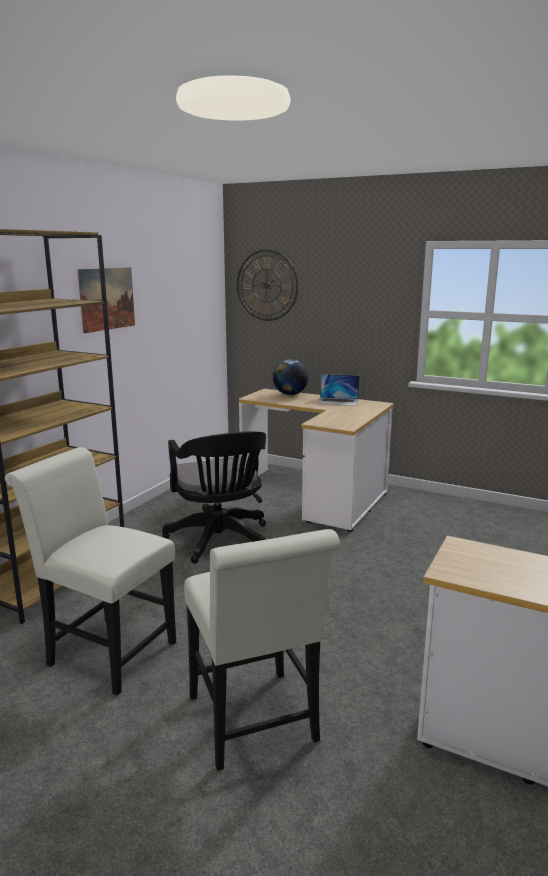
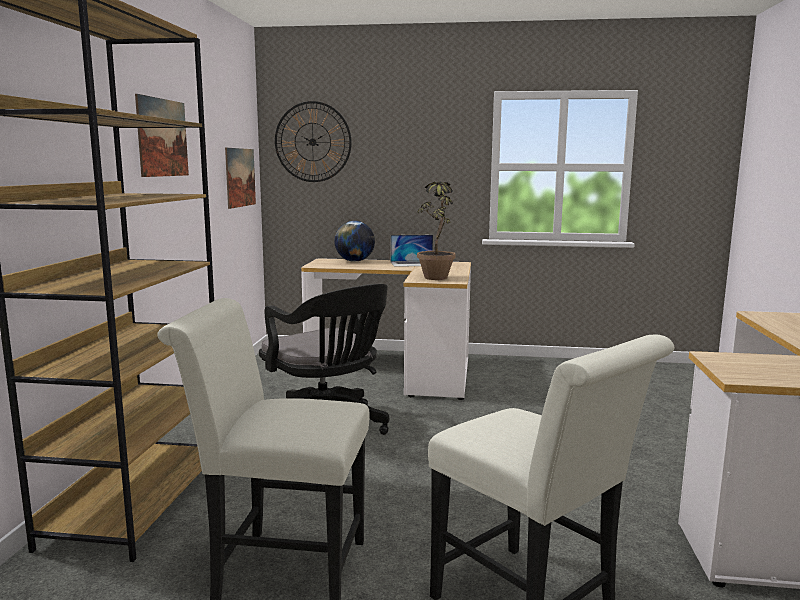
camera: 20 degrees left, 5 degrees down
(199, 318) = (240, 177): none -> picture
(338, 419) = (436, 276): none -> potted plant

